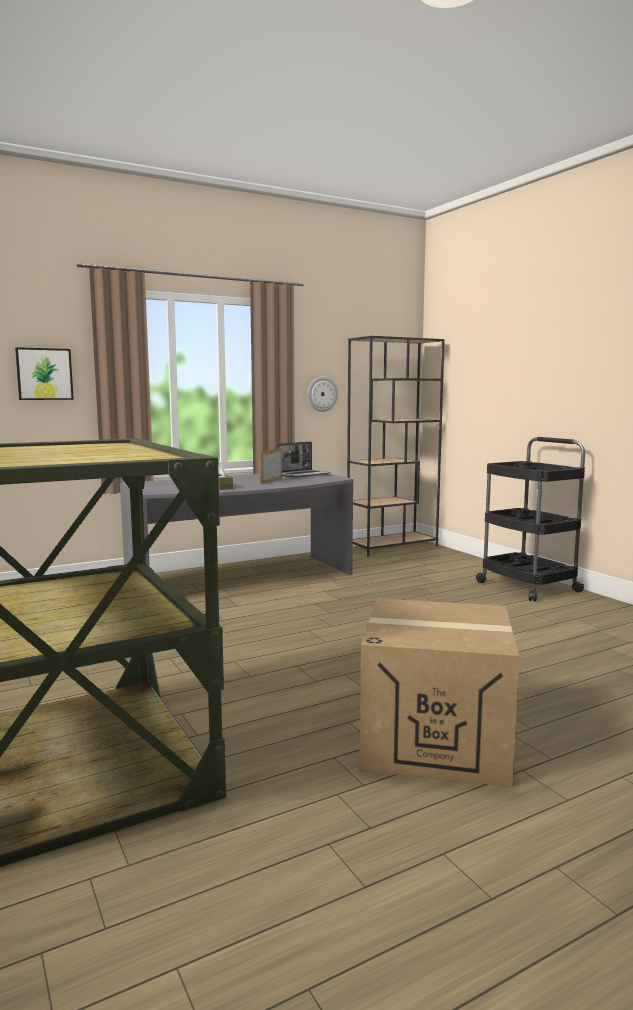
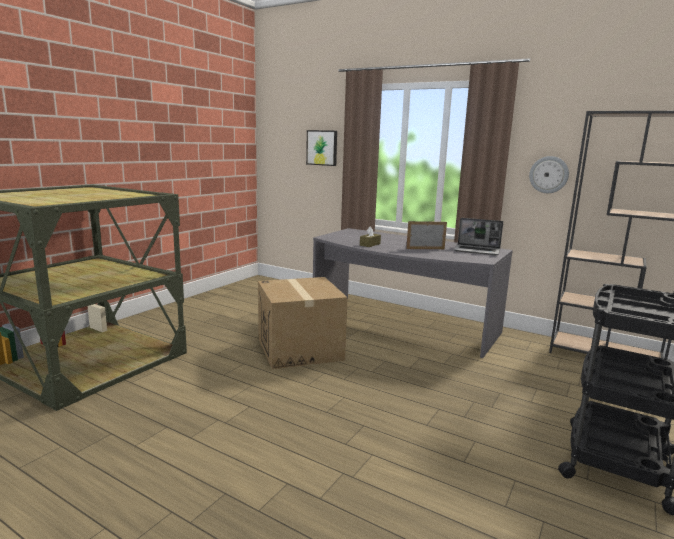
camera: 60 degrees right, 5 degrees up
(435, 739) = (149, 471): cardboard box -> cardboard box (300, 349)

